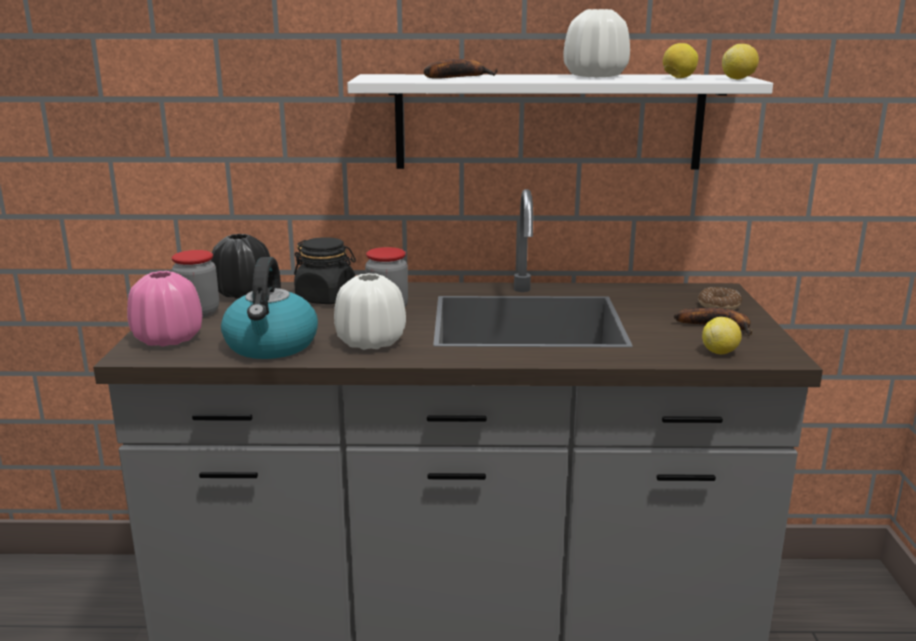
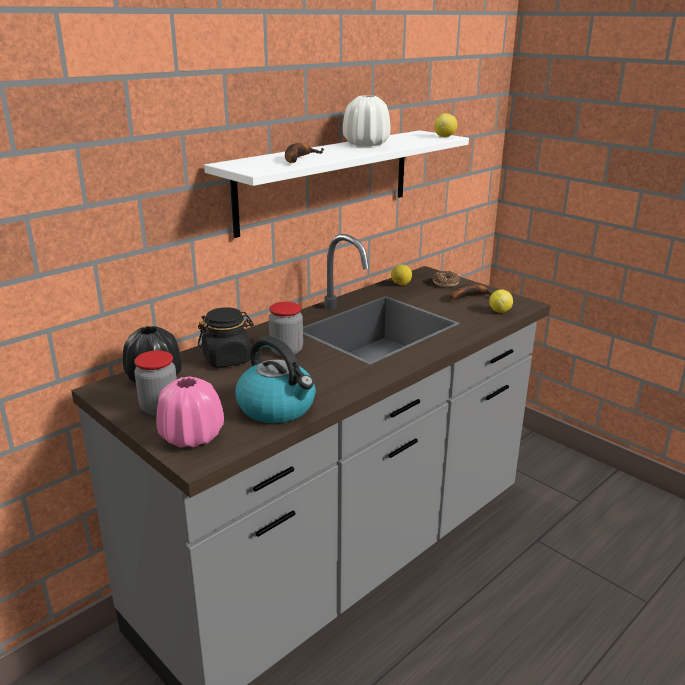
camera: 45 degrees left, 5 degrees up
(370, 342) = (331, 377): white vase -> none
(678, 78) = (413, 139): lemon -> lemon (401, 284)

